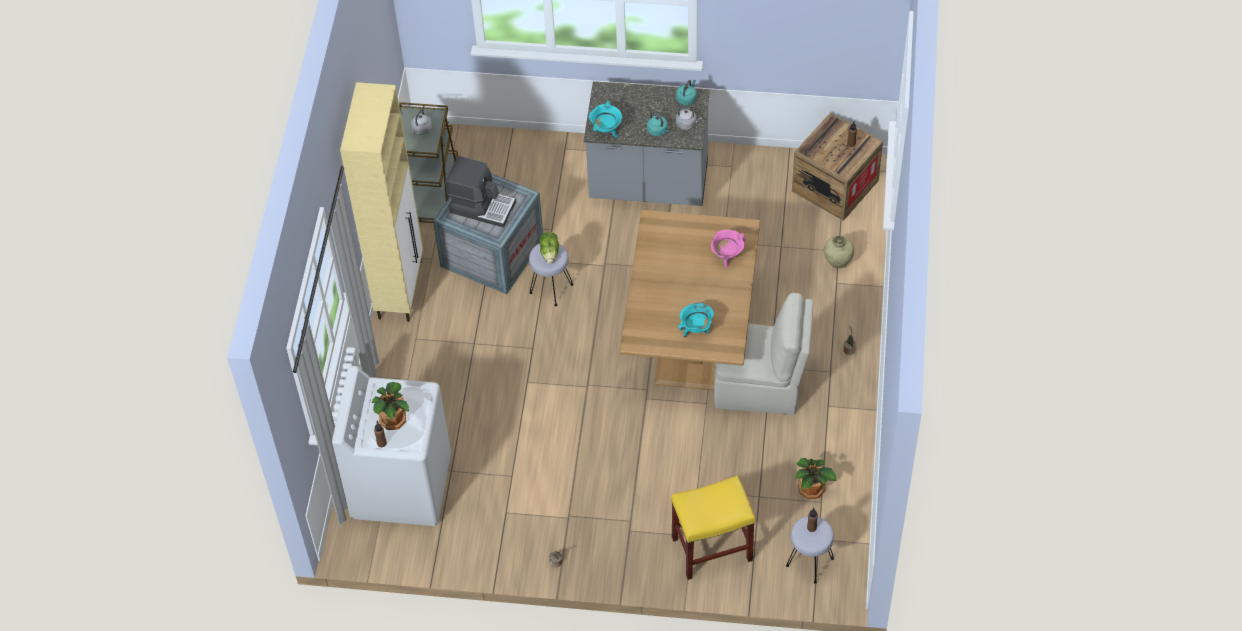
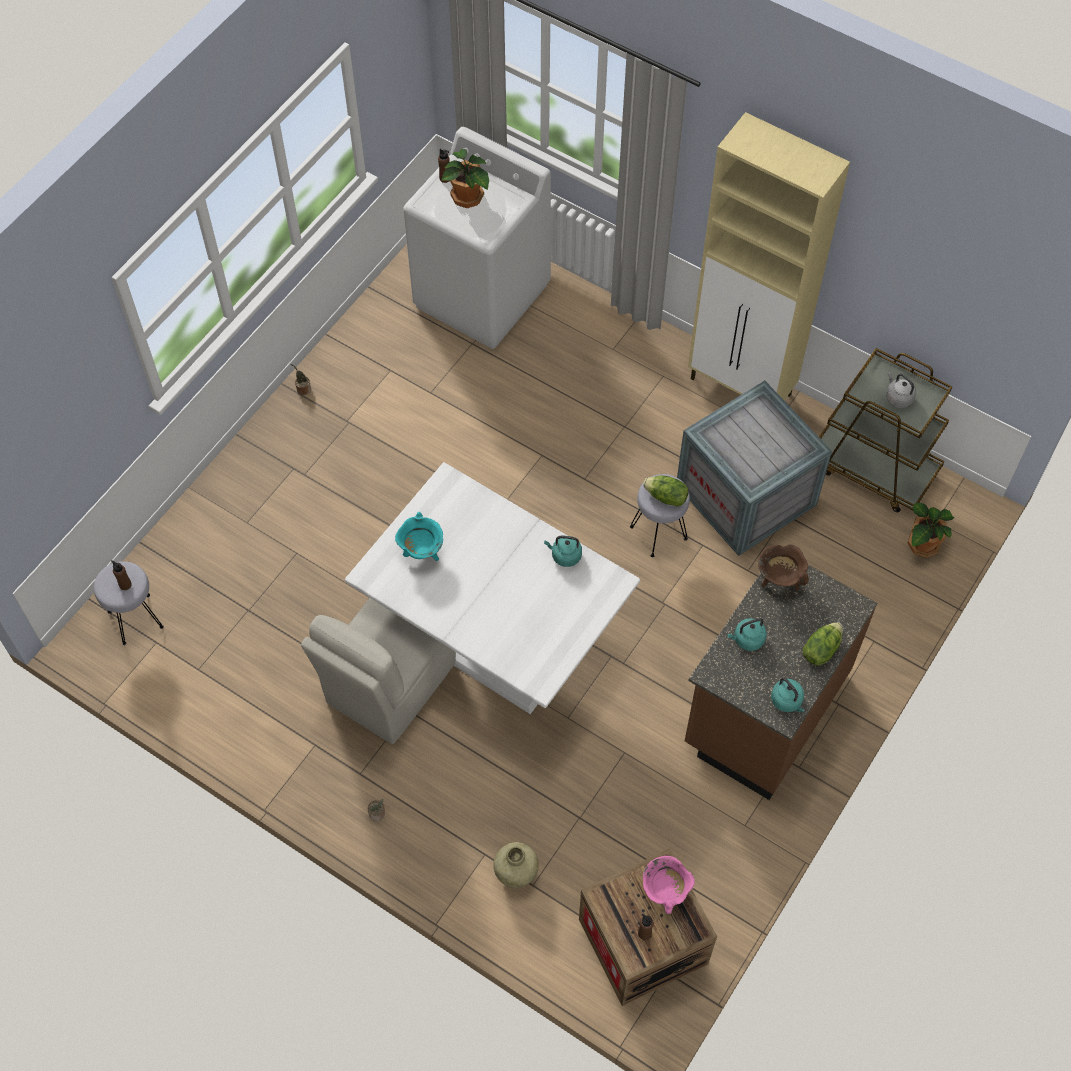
camera: 115 degrees right, 5 degrees up
(482, 206) = (759, 436): coffee machine -> none
(606, 130) = (779, 580): turquoise cooking pot -> brown cooking pot
(642, 95) = (820, 649): none -> lettuce
(648, 185) = (764, 710): grey counter -> brown counter
(650, 253) = (564, 556): none -> turquoise kettle
(687, 124) = (741, 680): grey kettle -> none
(691, 342) = (495, 642): brown dining table -> white dining table
(711, 549) = (218, 532): yellow stool -> none
(727, 256) = (509, 638): pink cooking pot -> pink cooking pot (665, 892)
(811, 490) = (219, 668): potted plant -> potted plant (922, 545)

